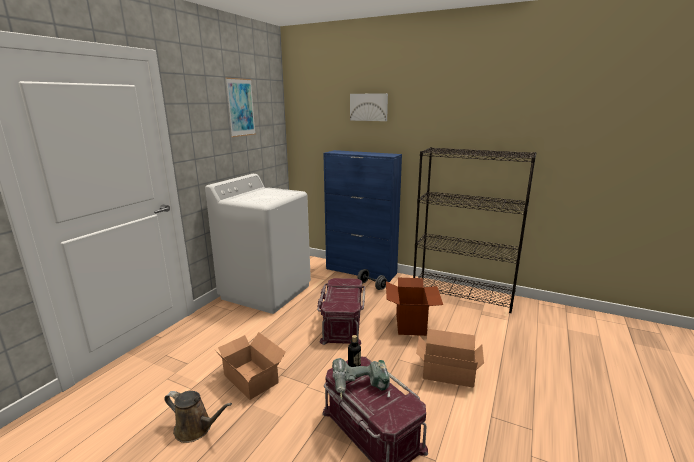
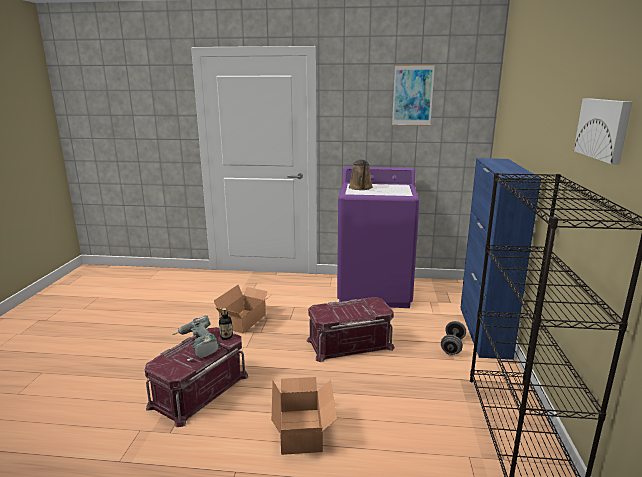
camera: 70 degrees right, 0 degrees up
(196, 428) = (188, 317): brown watering can -> brown watering can (361, 188)
(266, 291) = (375, 291): white washing machine -> purple washing machine
(369, 107) = (535, 101): picture -> picture (604, 129)
(411, 324) = (384, 390): cardboard box -> none

